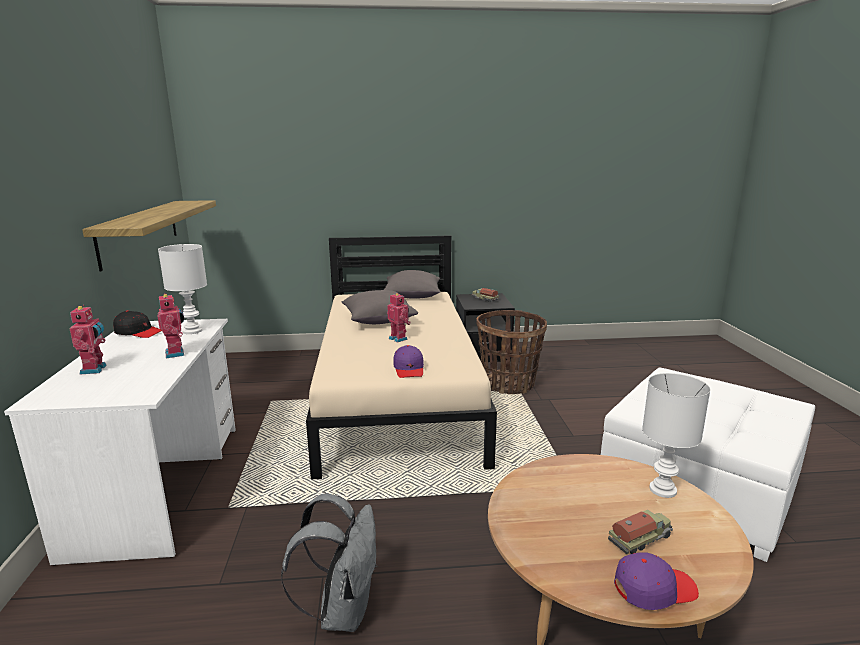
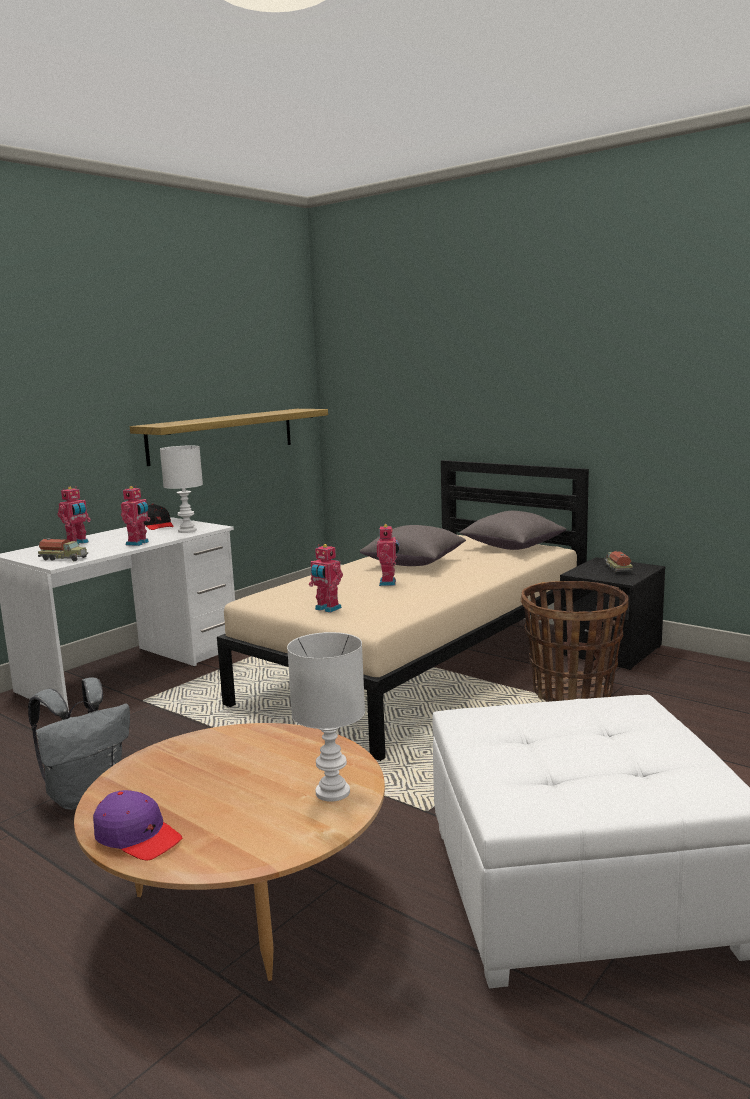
camera: 45 degrees right, 5 degrees down
(409, 369) = (327, 609): purple cap -> toy robot
(640, 539) = (214, 809): toy truck -> toy truck (64, 559)

